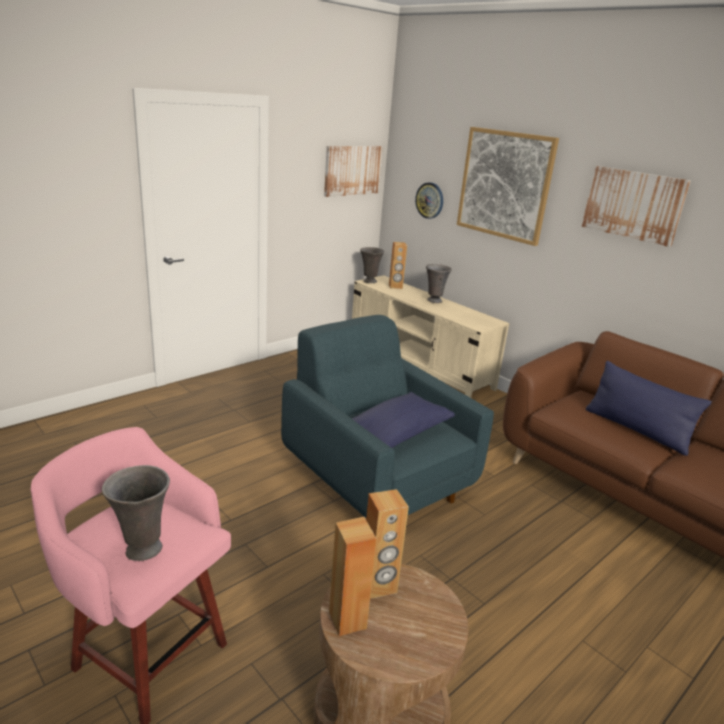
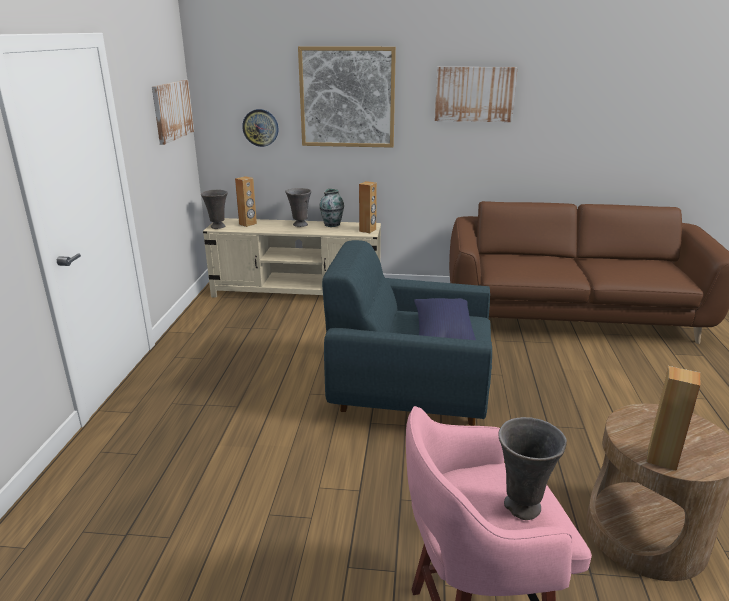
camera: 40 degrees left, 0 degrees up
(378, 586) = (635, 429): brown speaker -> brown speaker (368, 230)
(461, 309) = (332, 224): none -> vase
(636, 429) = (551, 265): blue pillow -> none

